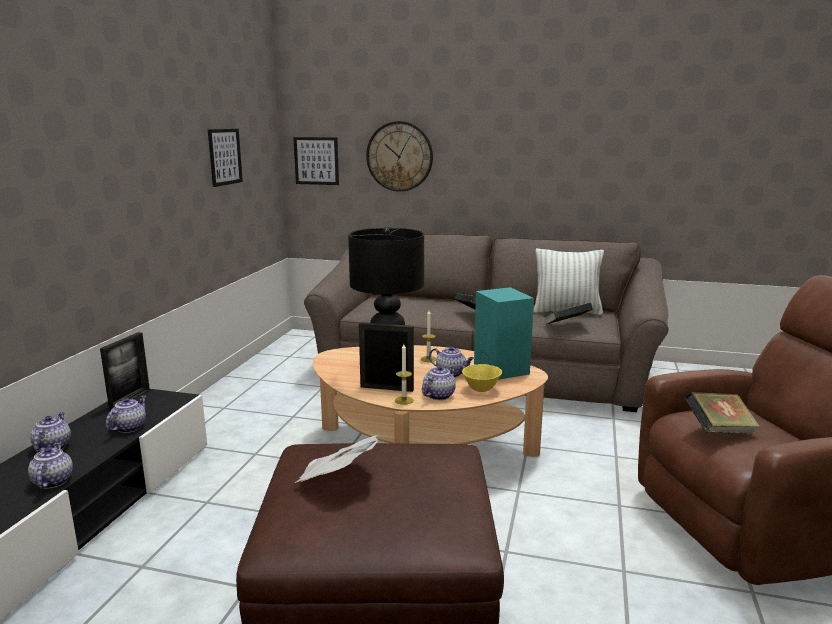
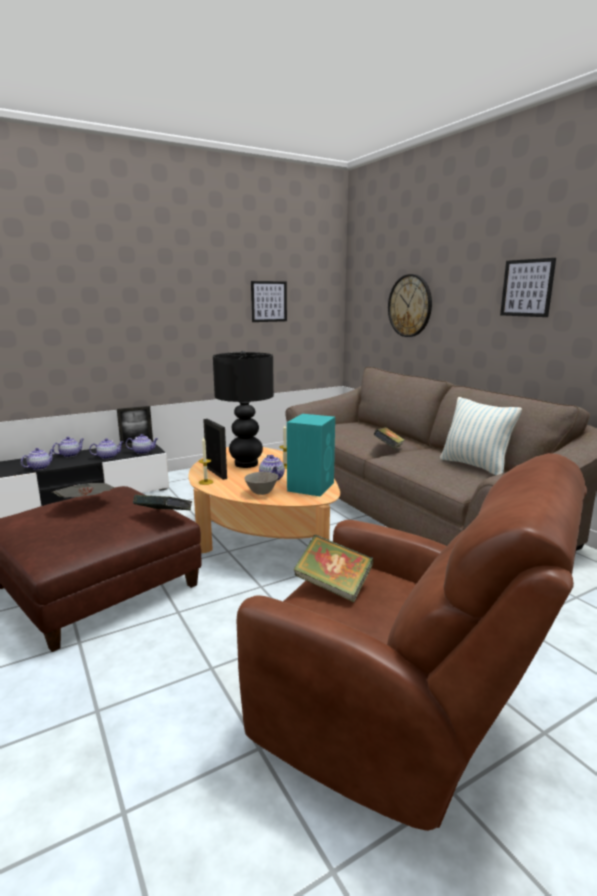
camera: 45 degrees right, 0 degrees up
(316, 161) = (361, 309): picture -> picture (527, 288)
(439, 395) = (230, 486): teapot -> teapot (143, 452)
(481, 390) = (261, 493): yellow bowl -> grey bowl
(566, 326) = (438, 475): book -> book (164, 517)

